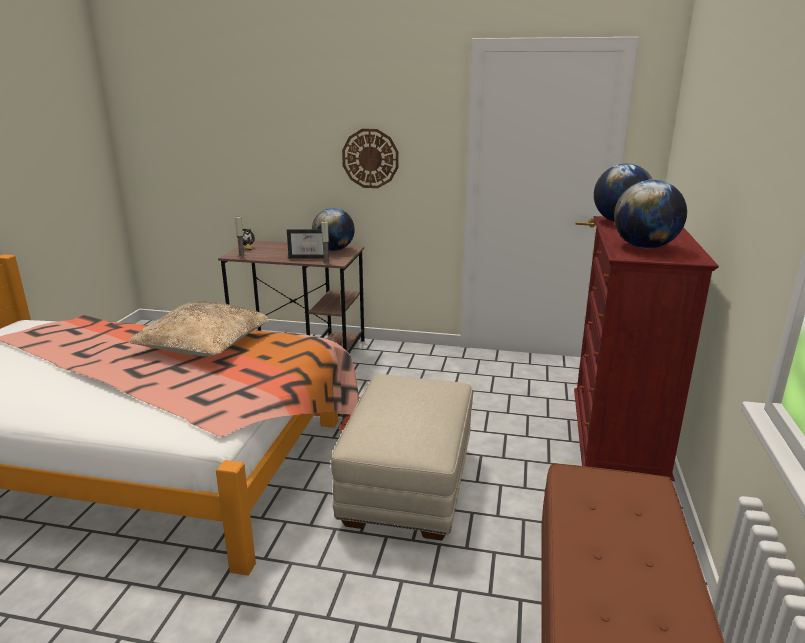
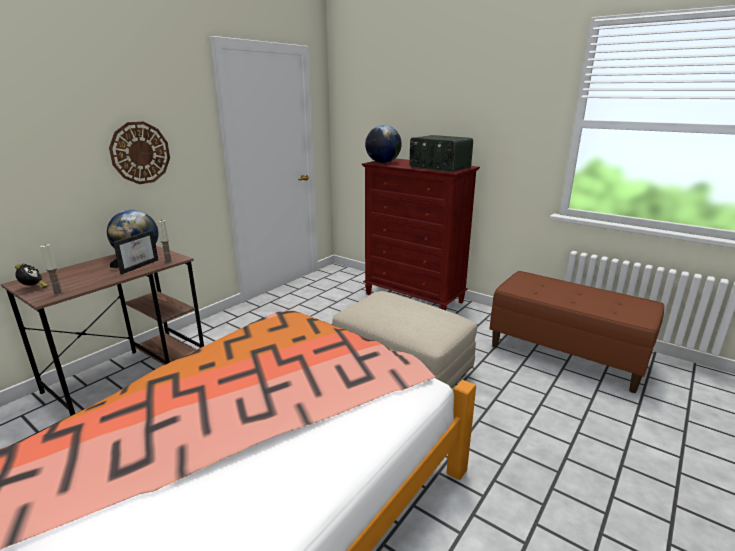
camera: 65 degrees left, 0 degrees up
(203, 343) = (226, 366): beige pillow -> none
(645, 247) = (439, 167): globe -> radio

